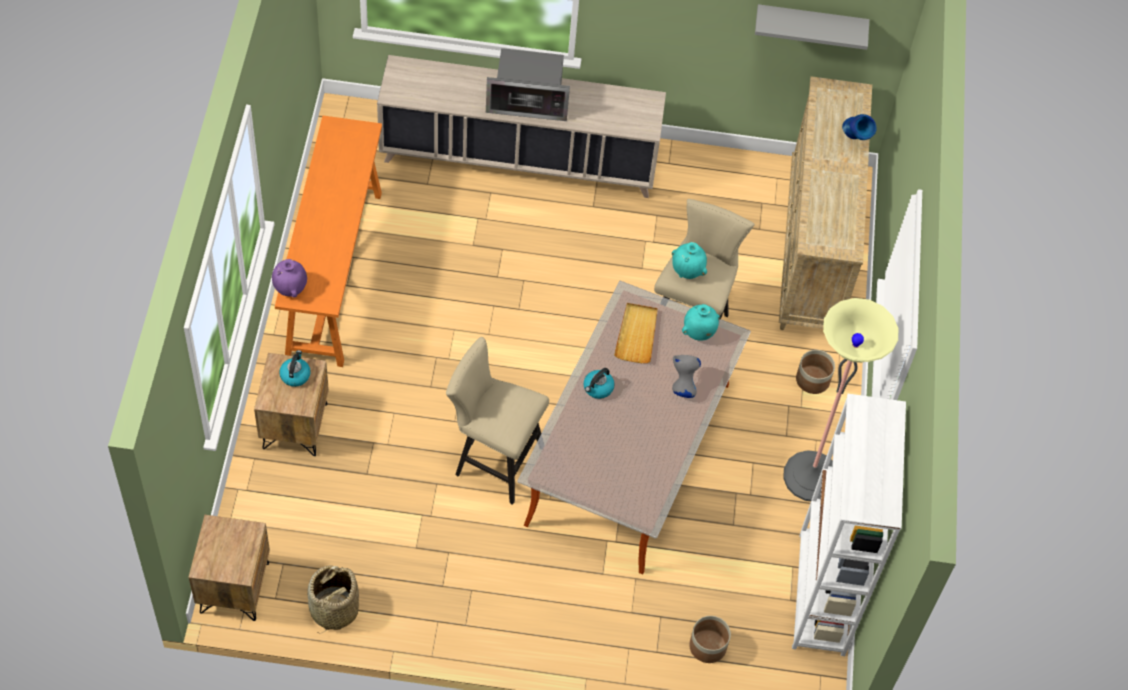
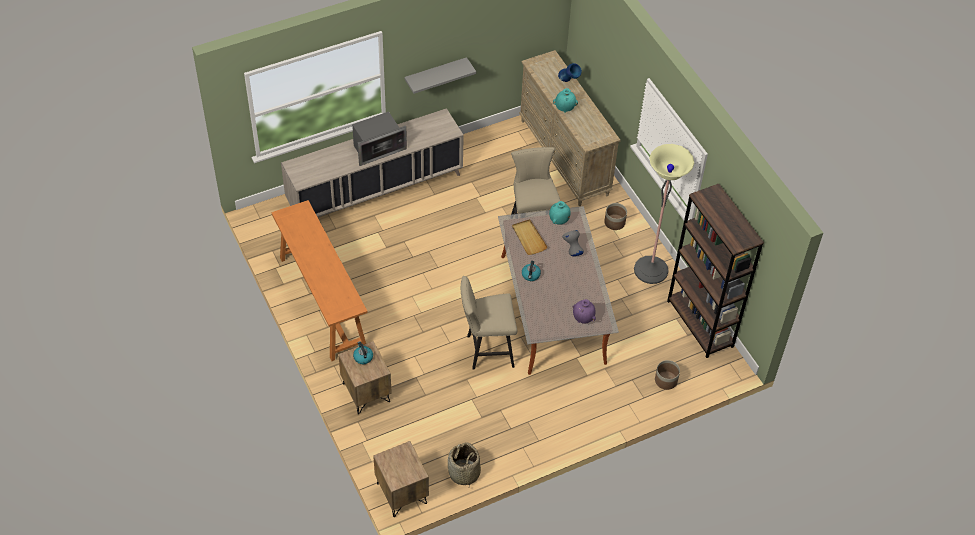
camera: 30 degrees left, 5 degrees down
(290, 289) = (330, 311): purple vase -> purple vase (583, 319)
(687, 272) = (531, 192): turquoise vase -> turquoise vase (565, 109)
(811, 22) = (514, 28): grey shelf -> grey shelf (435, 74)
(821, 594) = (700, 324): white bookcase -> brown bookcase

